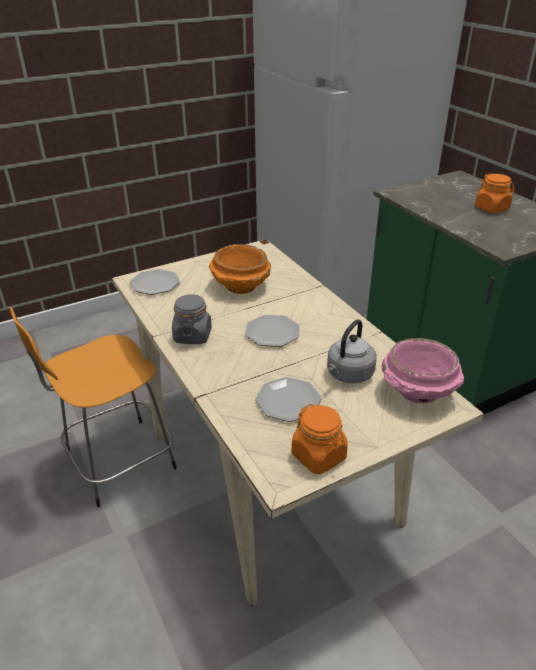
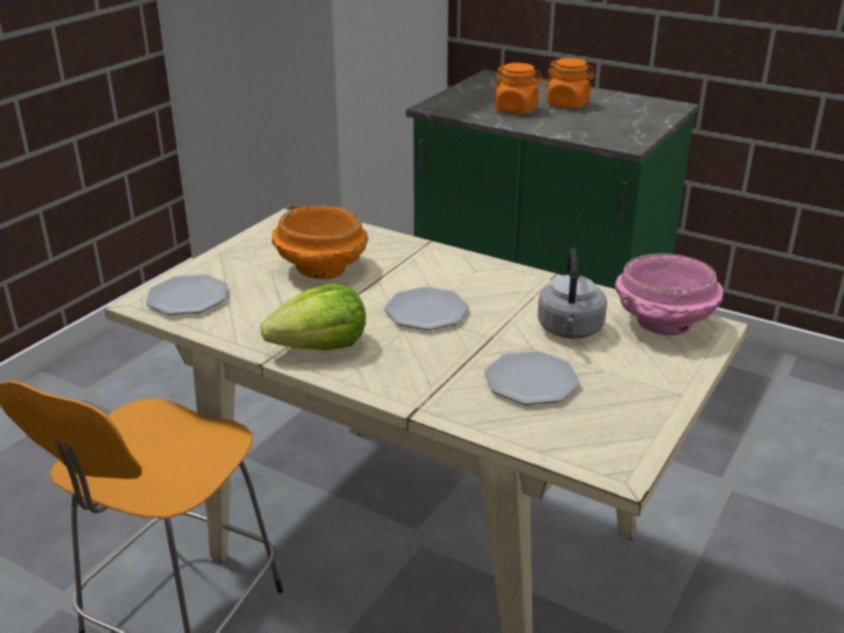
camera: 30 degrees left, 5 degrees down
(192, 335) = (321, 346): grey jar -> lettuce
(319, 456) = (630, 426): orange jar -> orange jar (516, 110)

